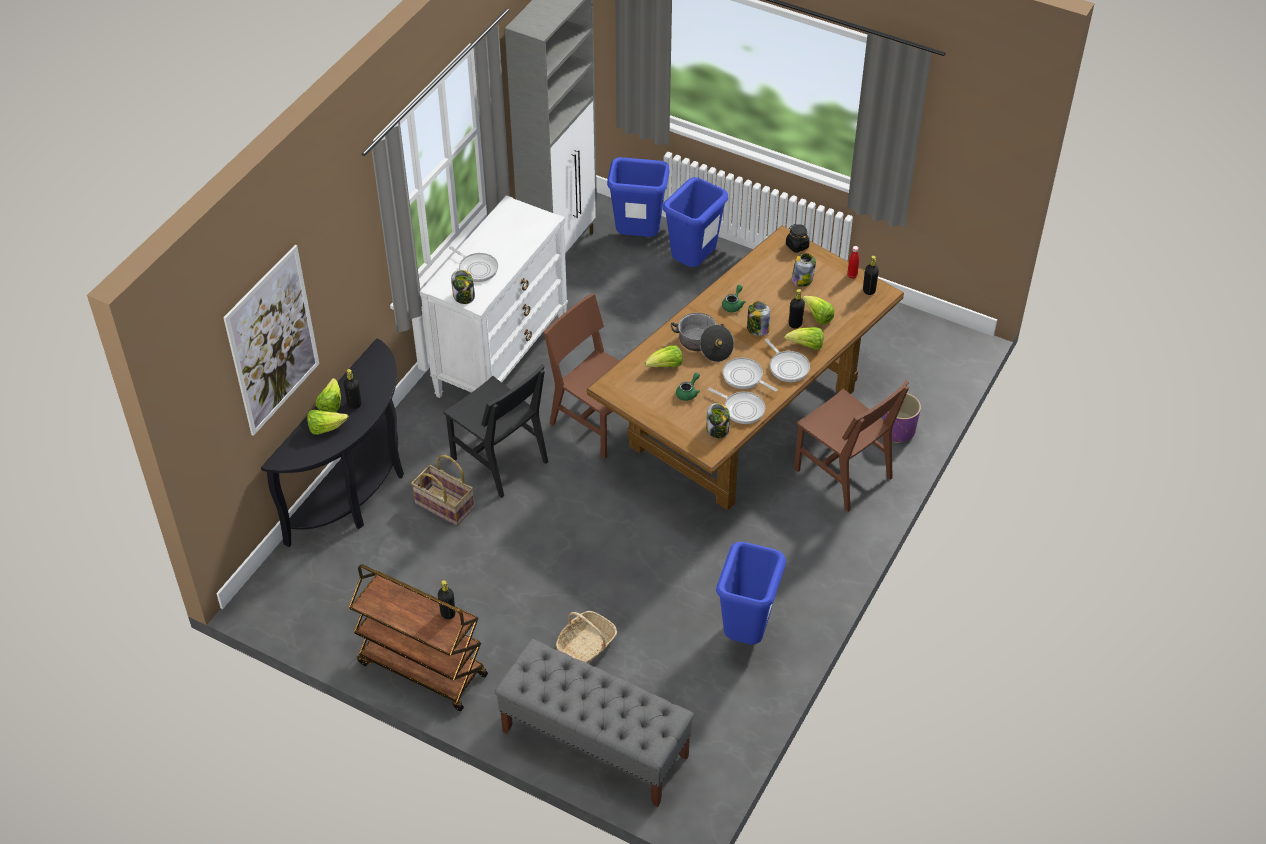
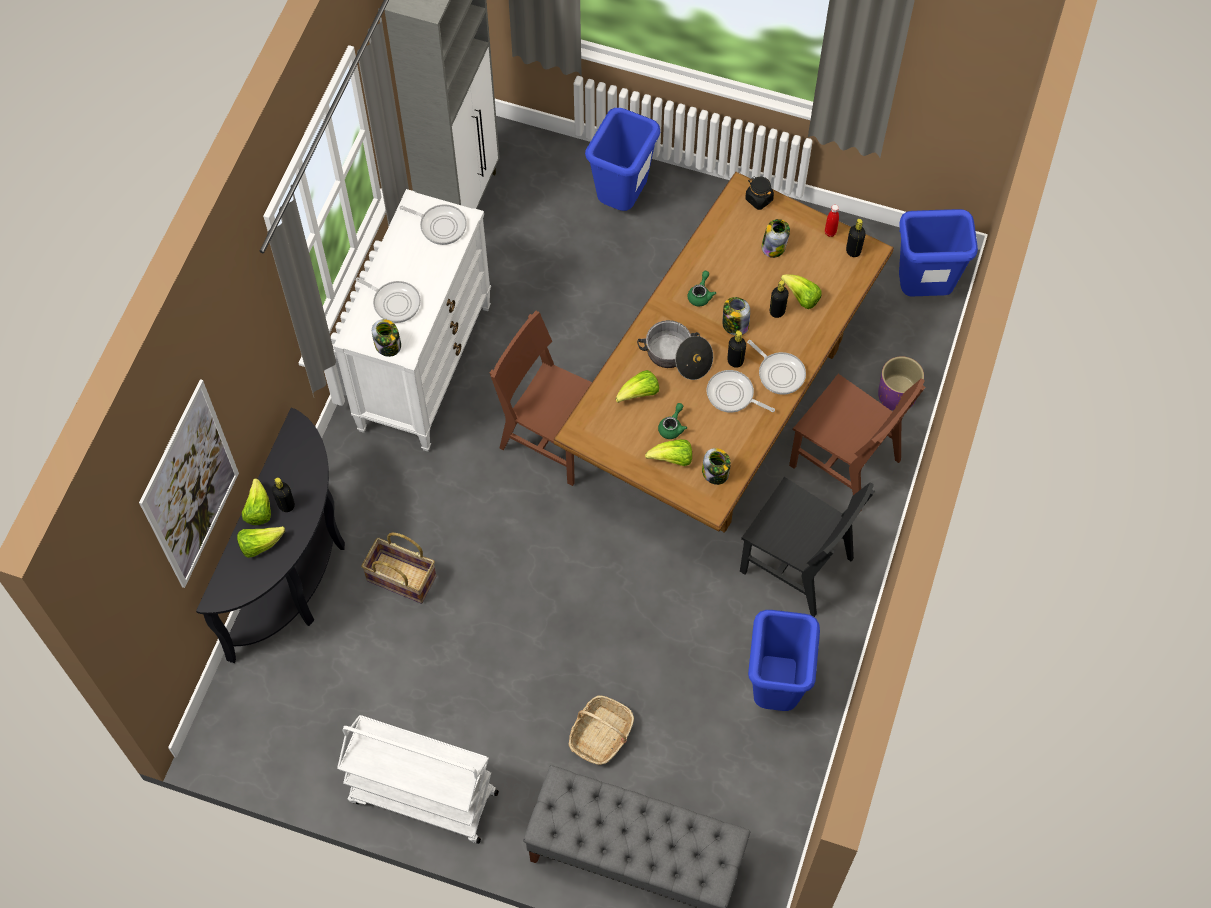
camera: 10 degrees left, 15 degrees up
(421, 669) = (422, 797): brown cart -> white cart
(448, 613) = (453, 758): black bottle -> black bottle (735, 361)
(499, 460) = (451, 507): black chair -> black chair (796, 565)
(638, 238) = (551, 172): blue trash can -> blue trash can (923, 290)
(741, 409) = (737, 439): frying pan -> frying pan (440, 225)
(806, 346) = (795, 340): lettuce -> lettuce (672, 459)

